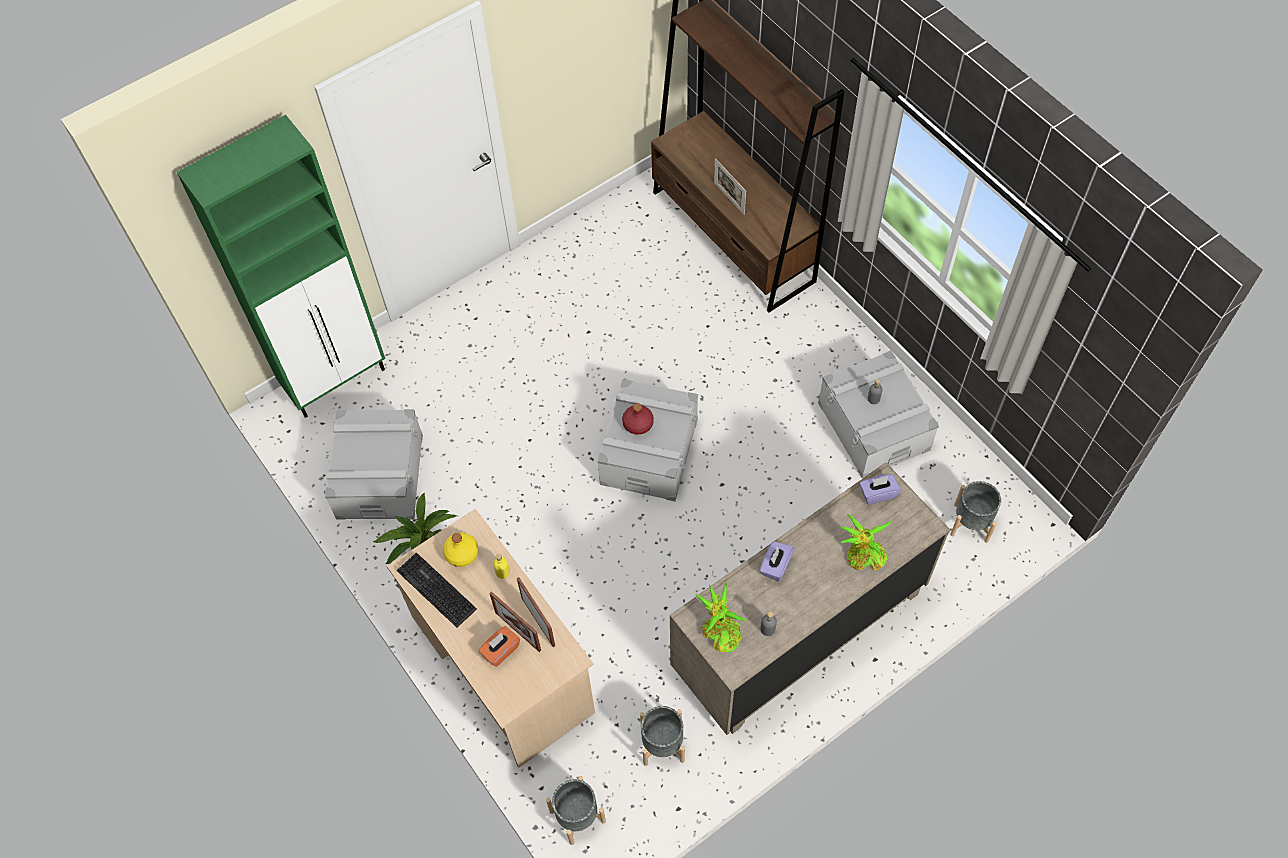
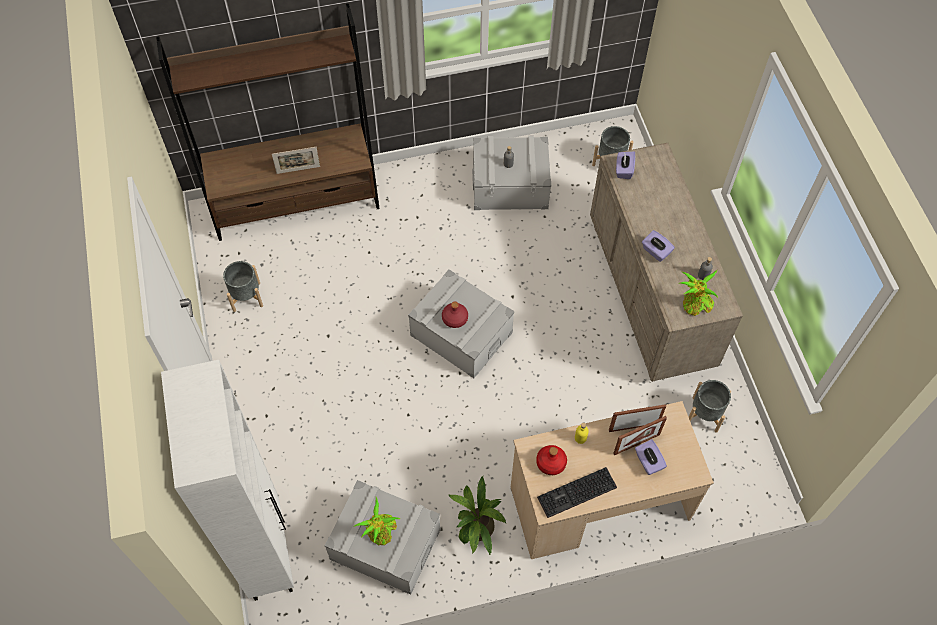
camera: 70 degrees left, 0 degrees up
(337, 380) = (267, 551): green cabinet -> white cabinet
(461, 553) = (551, 463): yellow bottle -> red bottle
(500, 650) = (648, 462): orange tissue box -> purple tissue box
(577, 816) = (741, 491): grey planter -> grey planter (246, 296)
(863, 557) = (669, 198): potted plant -> potted plant (381, 532)

